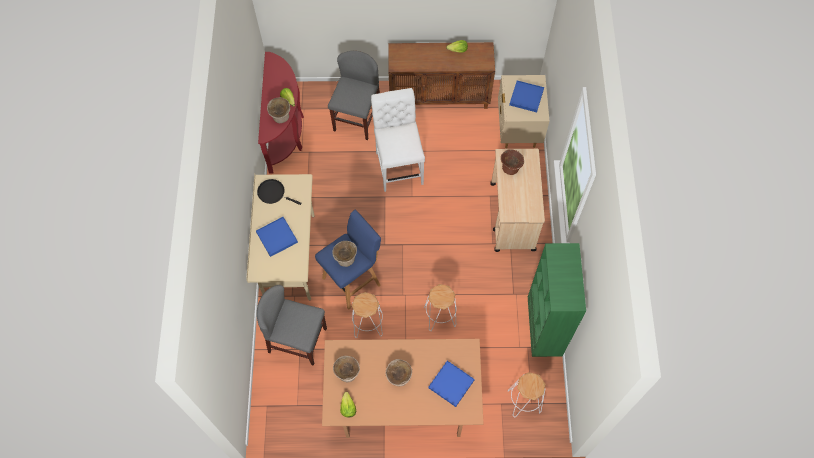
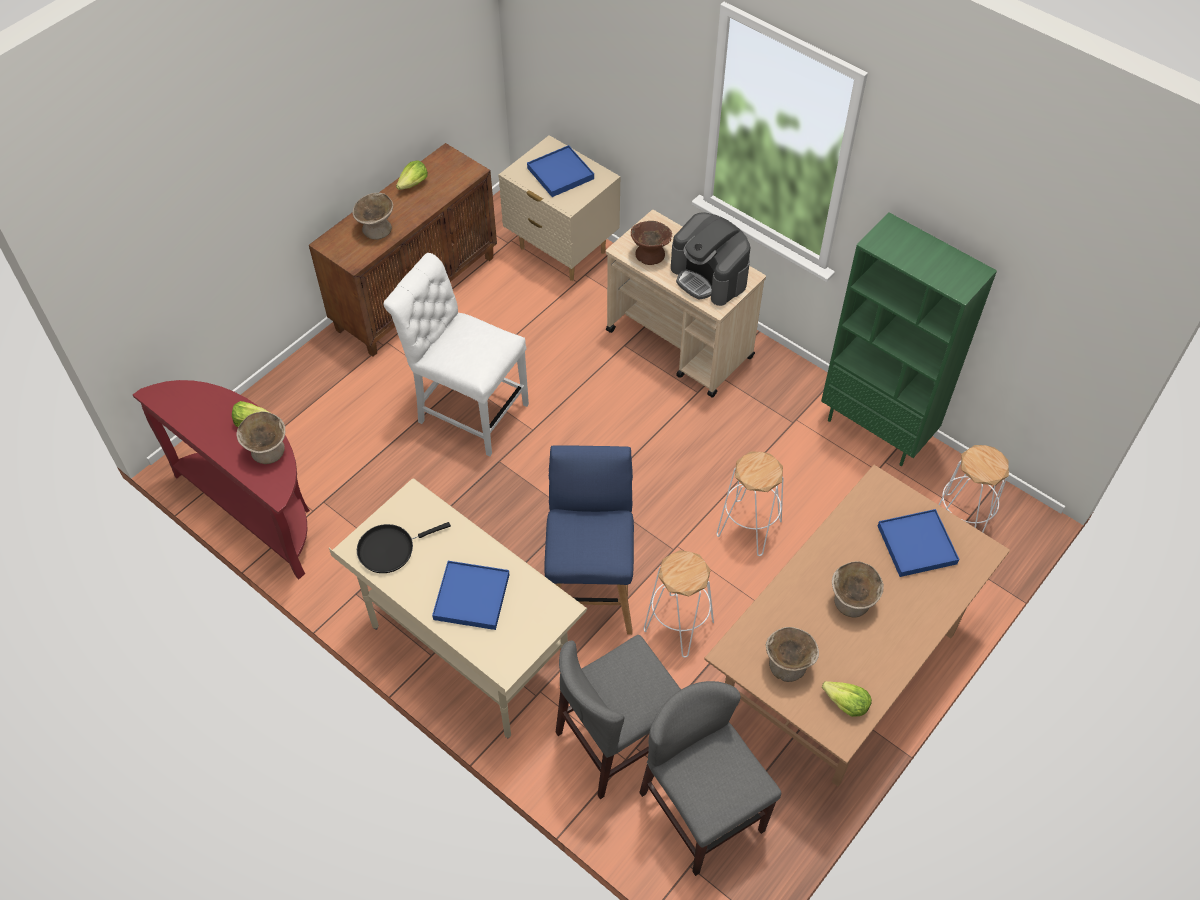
camera: 50 degrees left, 10 degrees down
(346, 258) = (595, 536): beige bowl -> beige bowl (377, 229)
(357, 118) = (339, 405): grey chair -> grey chair (702, 812)
(521, 200) = (709, 276): none -> coffee machine

